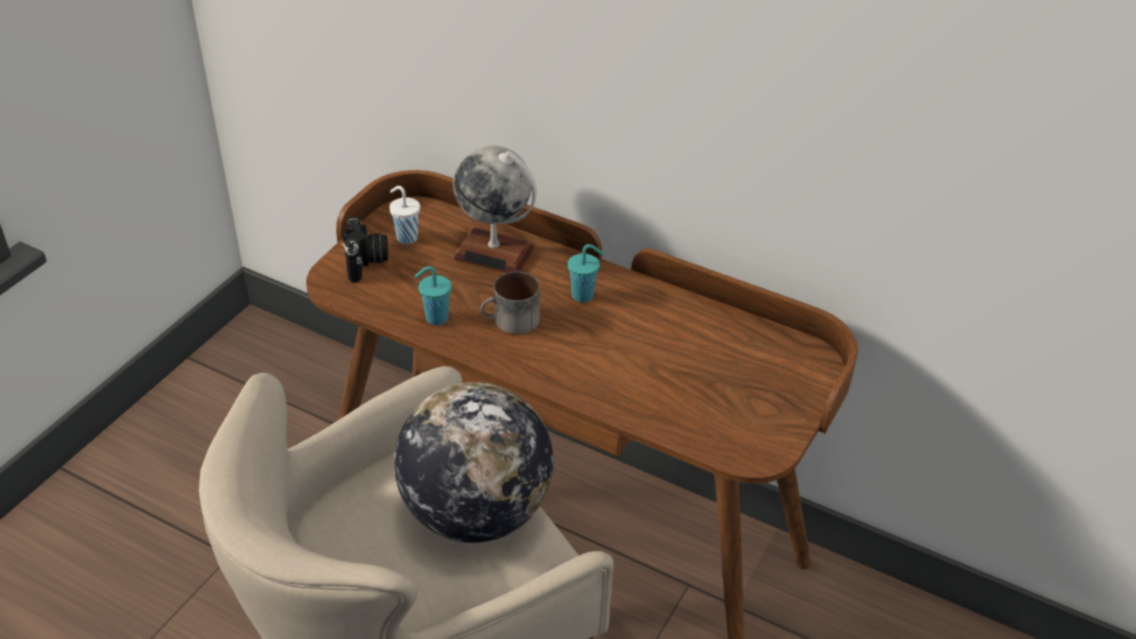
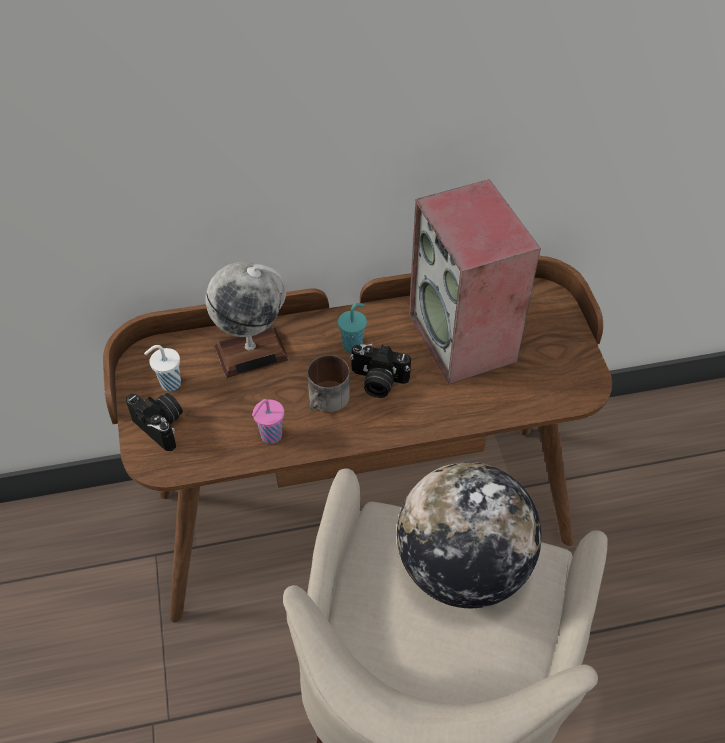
camera: 40 degrees left, 10 degrees up
(435, 318) = (270, 436): turquoise cup -> pink cup
(570, 334) = (378, 382): none -> camera
(689, 348) = (464, 338): none -> speaker

